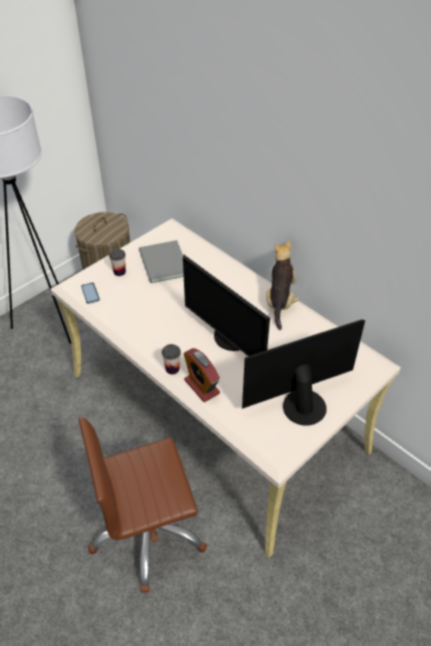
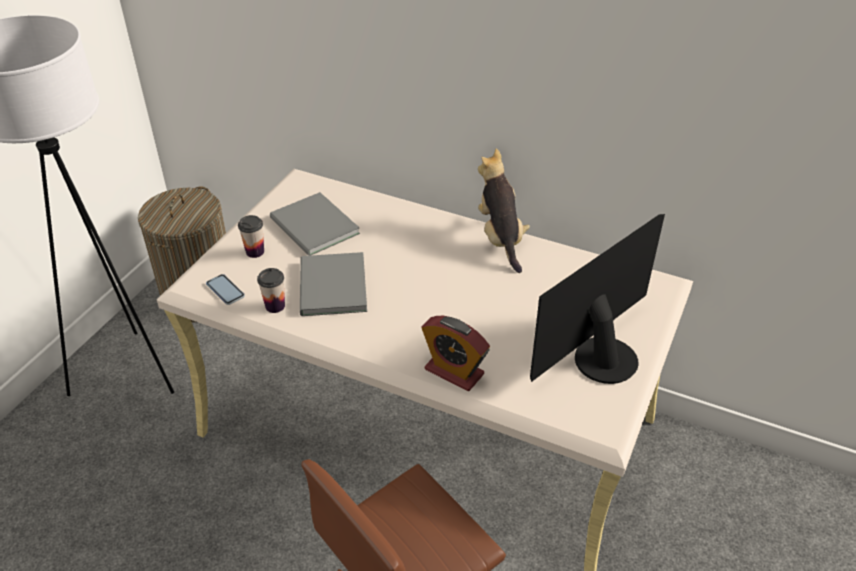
camera: 20 degrees left, 5 degrees down
(153, 308) = (331, 288): none -> grey book
(172, 369) = (400, 359): cup -> cup (275, 306)
(230, 338) = (459, 300): monitor -> none

